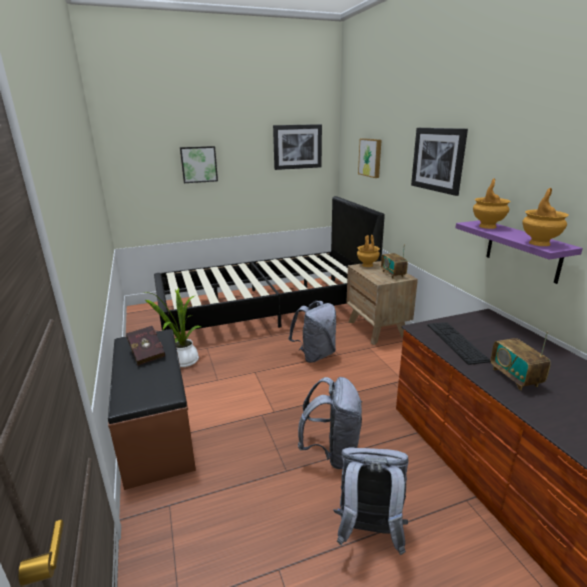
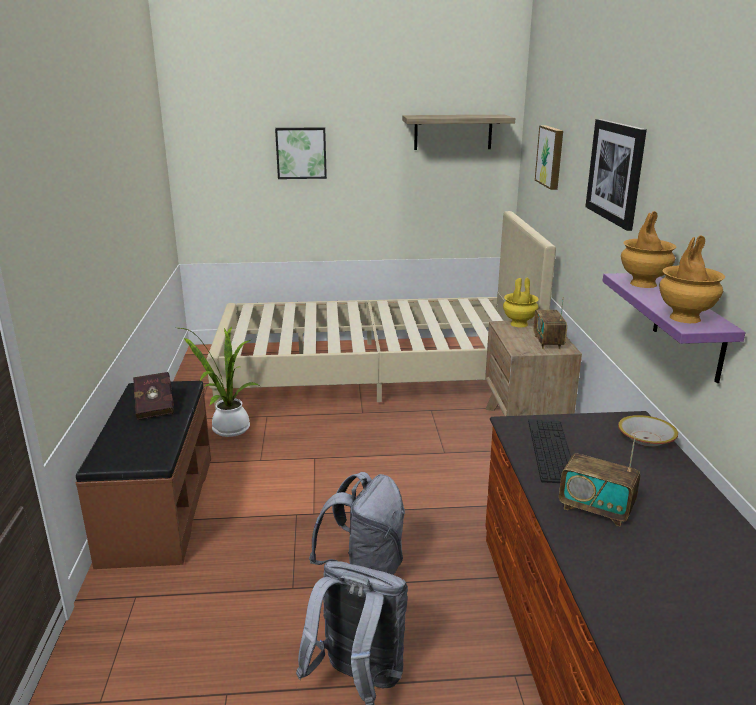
camera: 15 degrees right, 0 degrees up
(265, 309) = (373, 373): black bed -> beige bed
(297, 147) = (453, 132): picture -> shelf
(315, 355) = (410, 448): grey backpack -> none
(367, 265) = (518, 324): brown vase -> yellow vase
(503, 326) = (645, 439): none -> bowl
(515, 377) = (595, 509): radio -> radio turned 60 degrees counterclockwise

